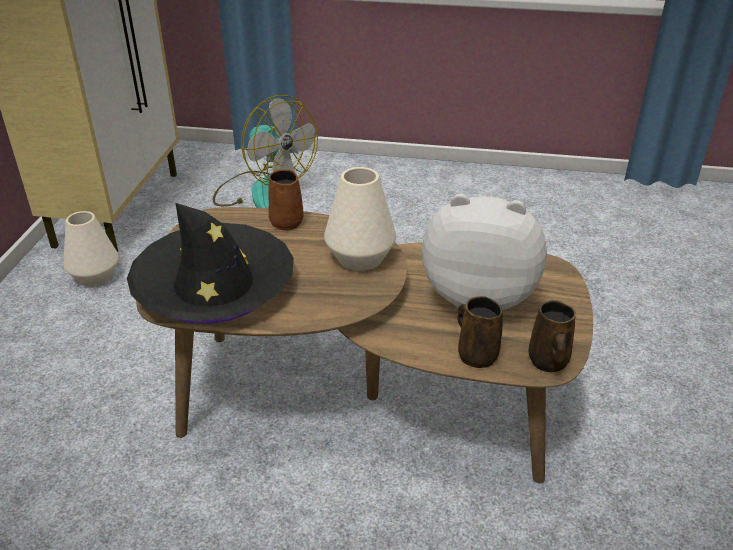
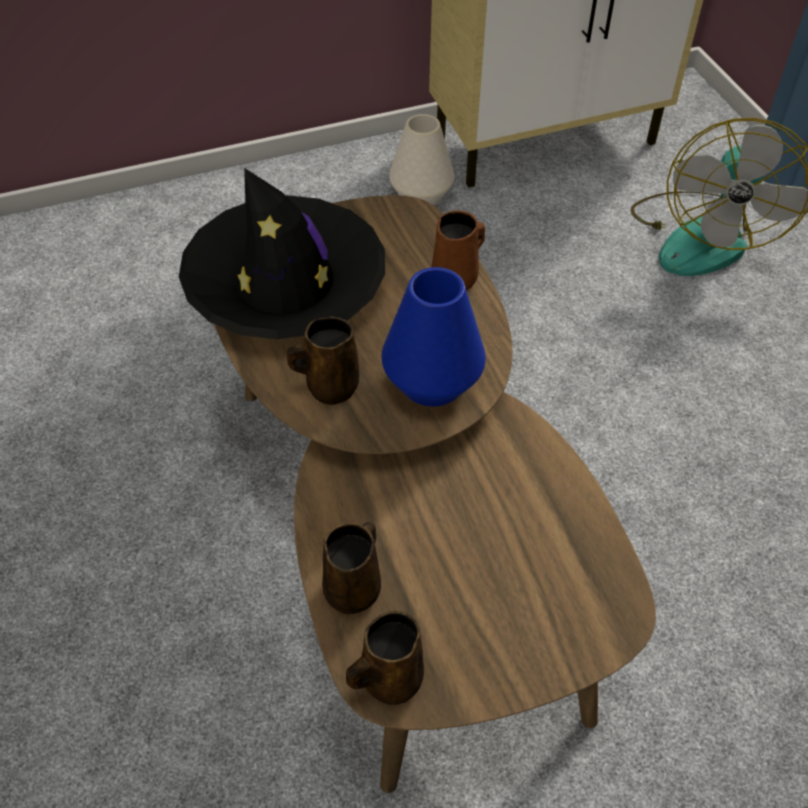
camera: 60 degrees right, 15 degrees up
(326, 298) = (329, 387): none -> brown mug
(360, 258) = (431, 382): white vase -> blue vase
(479, 295) = (482, 546): plush toy -> none

